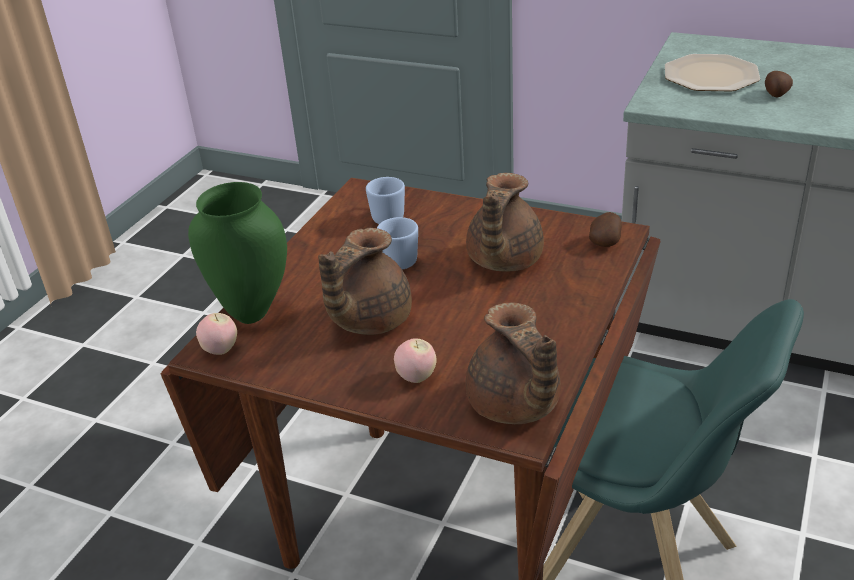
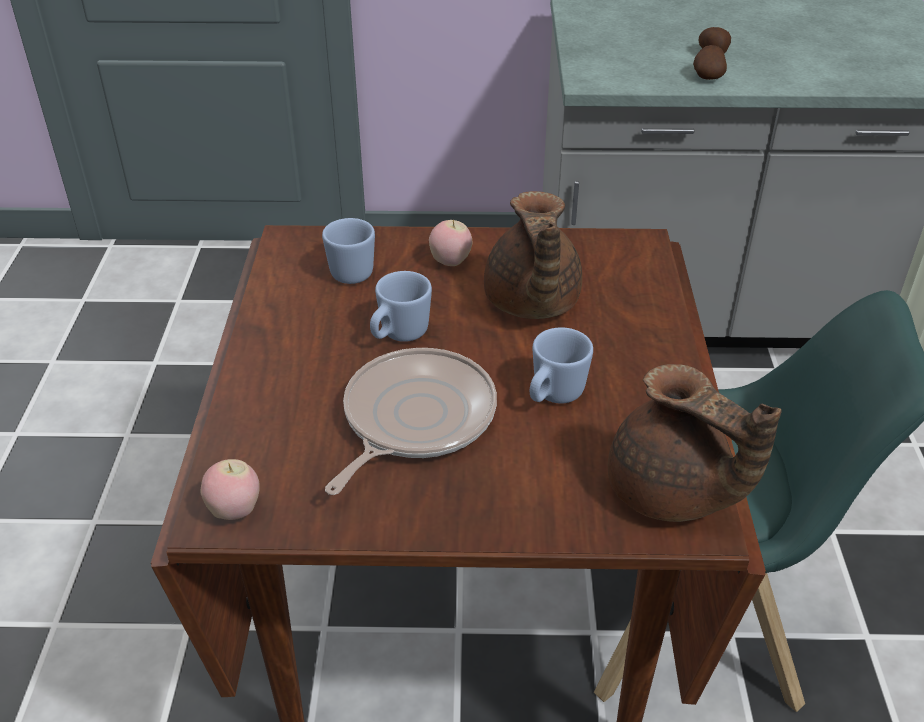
camera: 25 degrees left, 5 degrees up
(253, 311) = (247, 441): green vase -> none
(368, 320) = (414, 419): brown teapot -> frying pan
(416, 377) = (527, 485): apple -> apple (450, 262)
(474, 325) = (553, 396): none -> blue mug
(605, 242) = (633, 257): potato -> potato (707, 77)
(710, 75) = (629, 40): plate -> none

